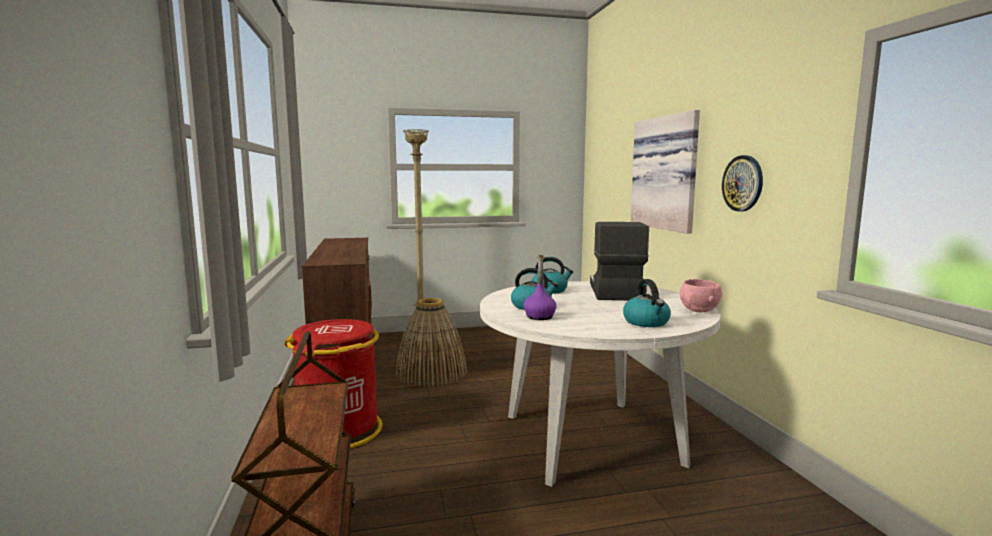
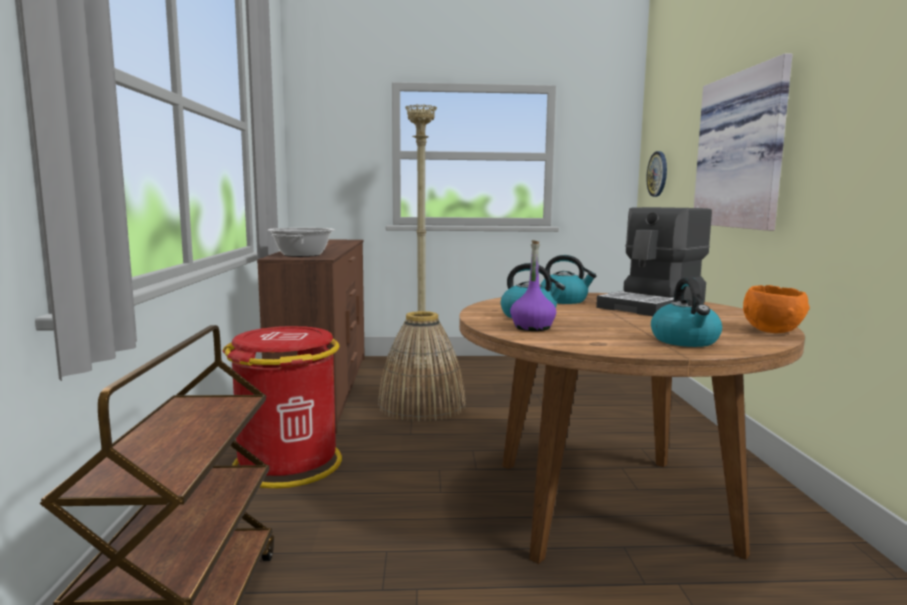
camera: 10 degrees right, 0 degrees up
(334, 259) = (302, 255): none -> cooking pot
(590, 439) = (608, 504): white dining table -> brown dining table
(614, 291) = (654, 305): coffee machine -> coffee machine turned 150 degrees counterclockwise
(698, 311) = (771, 331): pink bowl -> orange bowl
(743, 183) = (853, 151): wall clock -> wall clock (658, 174)

